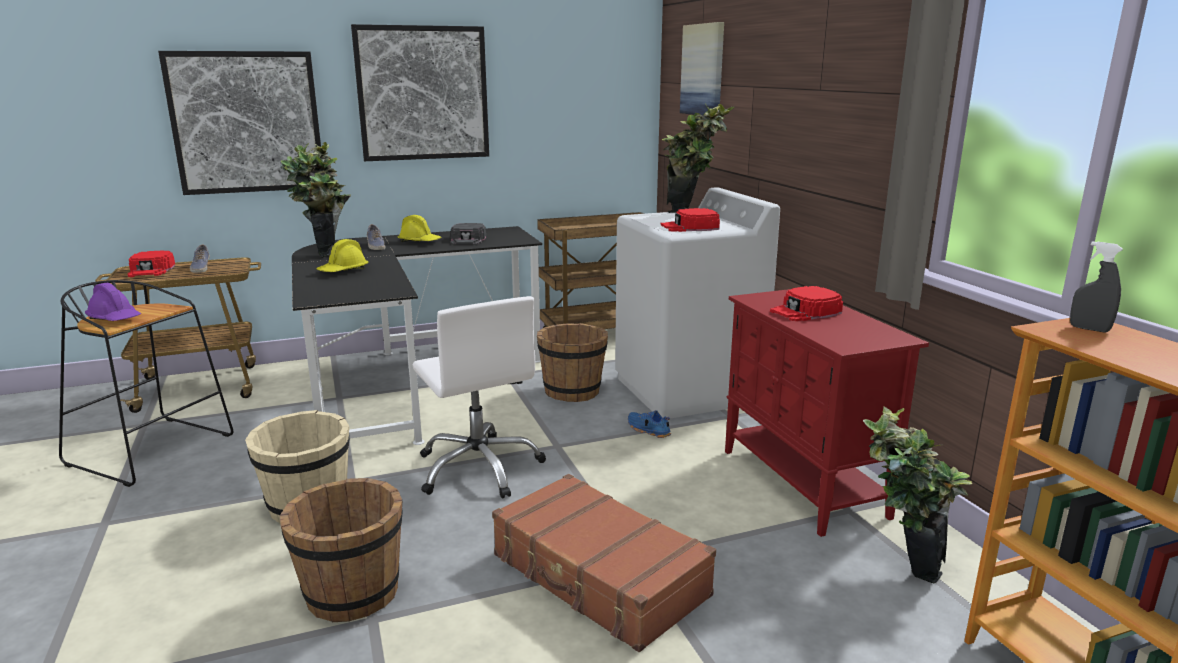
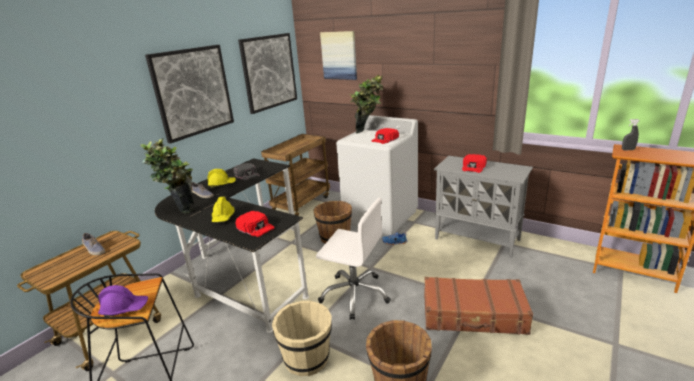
camera: 35 degrees left, 5 degrees up
(151, 270) = (58, 265): red cap -> red cap (255, 227)
(247, 122) = (89, 137): picture -> picture (269, 72)
(804, 483) = (478, 239): red cabinet -> grey cabinet
(899, 566) = (545, 256): potted plant -> none

